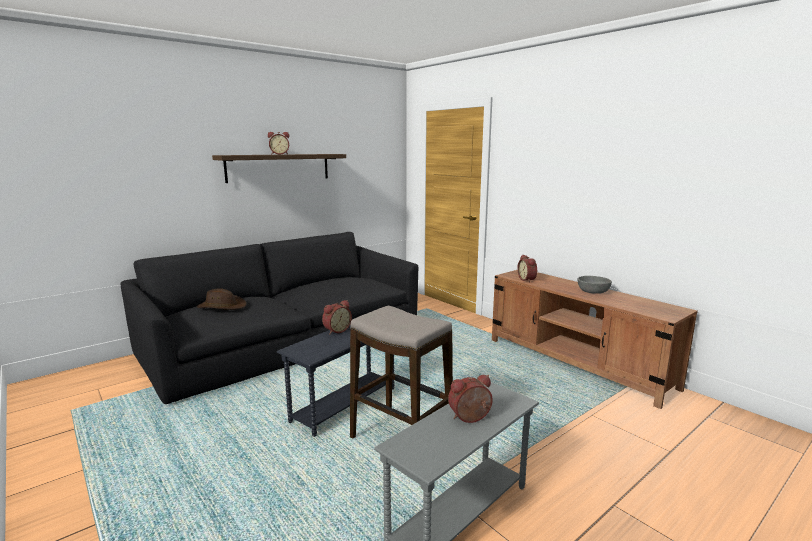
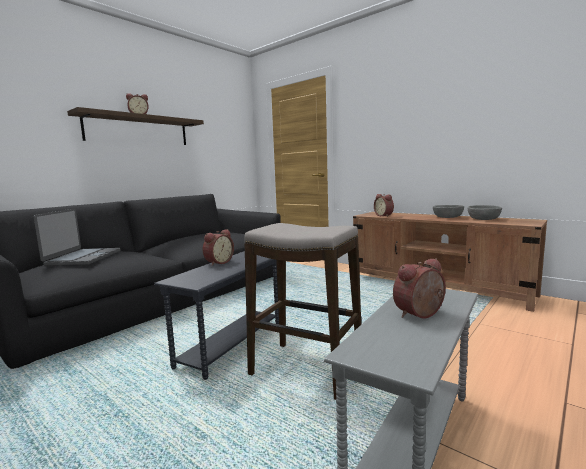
camera: 10 degrees left, 5 degrees down
(222, 306) = (83, 258): brown hat -> laptop
(629, 300) = (484, 219): none -> grey bowl

